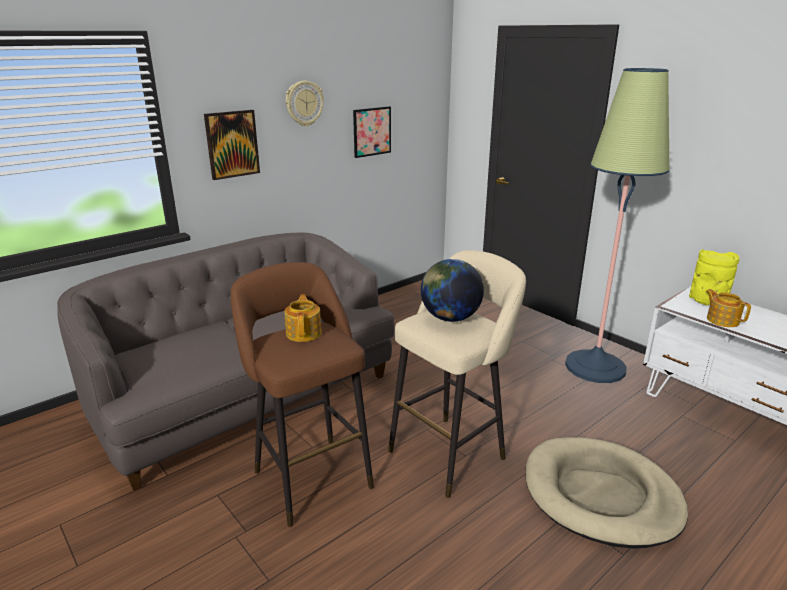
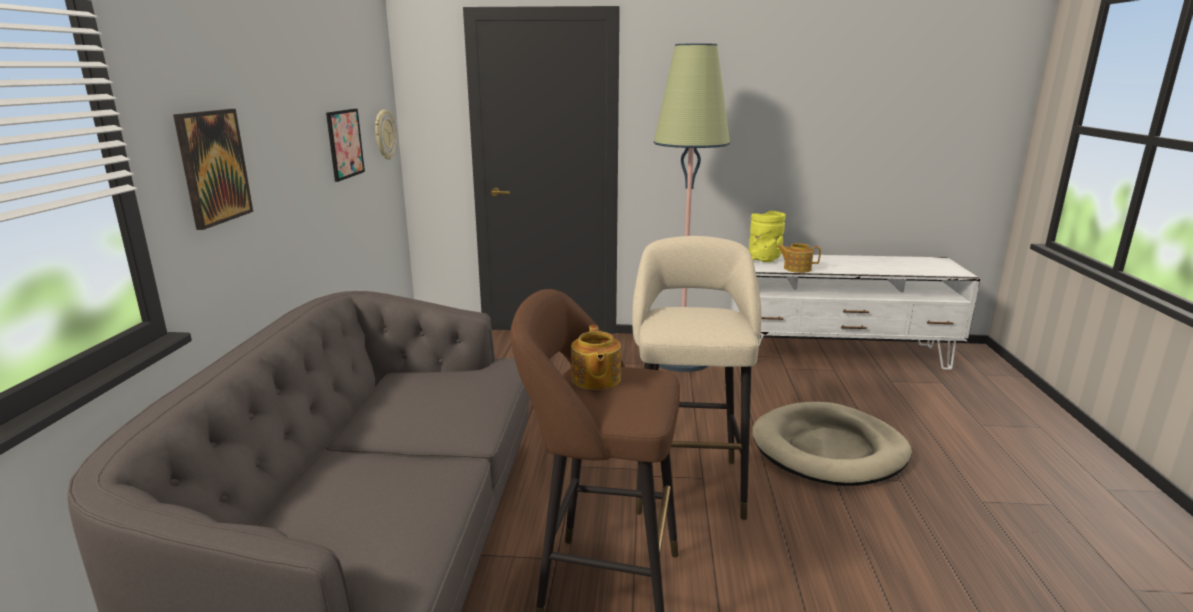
camera: 45 degrees left, 5 degrees down
(304, 103) = (281, 101): wall clock -> wall clock (384, 135)
(304, 333) = (595, 379): teapot -> teapot turned 135 degrees counterclockwise
(450, 318) = (687, 316): globe -> none

